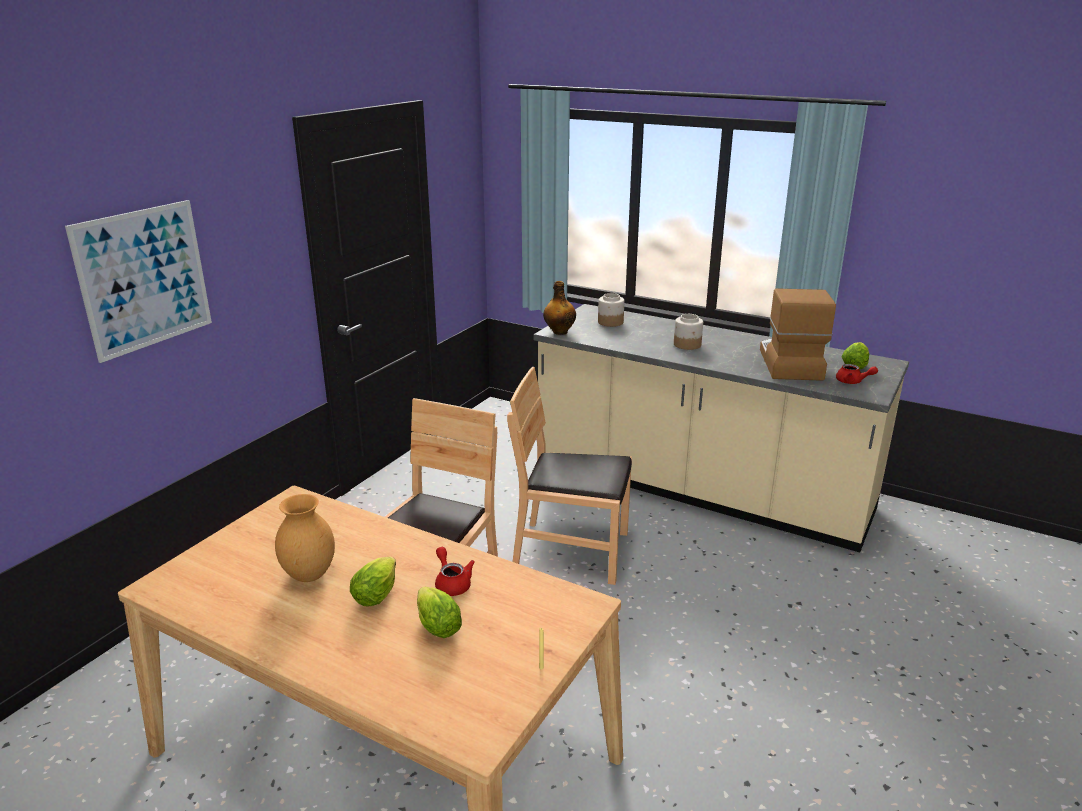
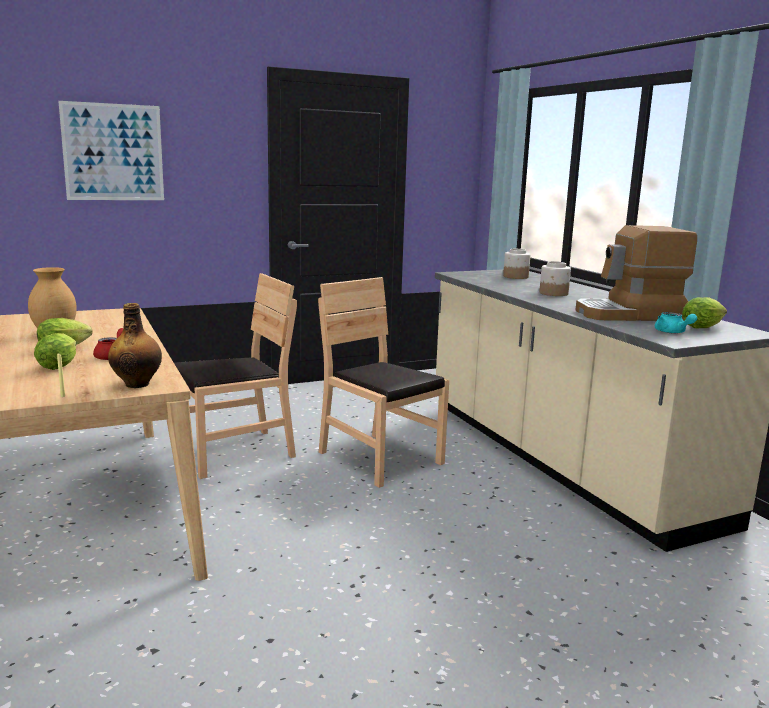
camera: 35 degrees right, 10 degrees down
(559, 332) = (458, 274): bottle -> bottle (137, 384)
(788, 363) = (629, 315): coffee machine -> coffee machine turned 135 degrees counterclockwise
(852, 382) = (672, 332): red teapot -> turquoise teapot

